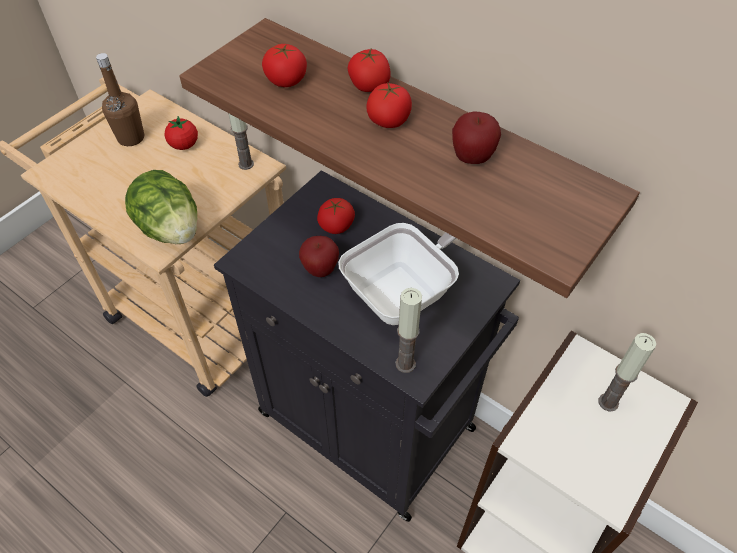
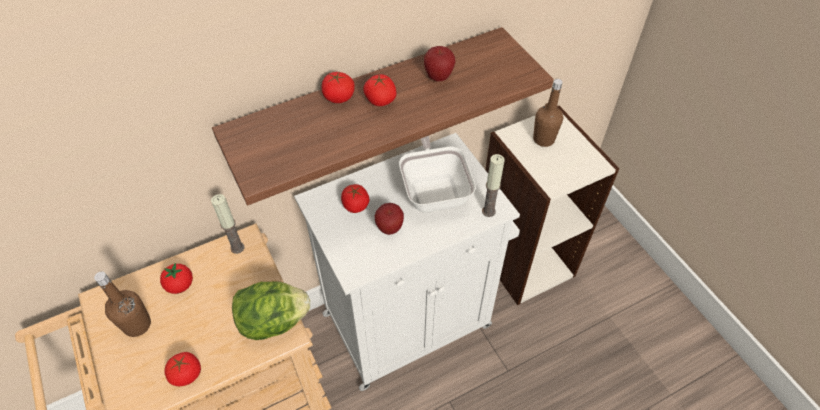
camera: 65 degrees left, 0 degrees up
(286, 80) = (300, 137): tomato -> tomato (186, 374)
(370, 424) = (410, 319): black cabinet -> white cabinet
(608, 402) = (543, 139): candle -> brown bottle

